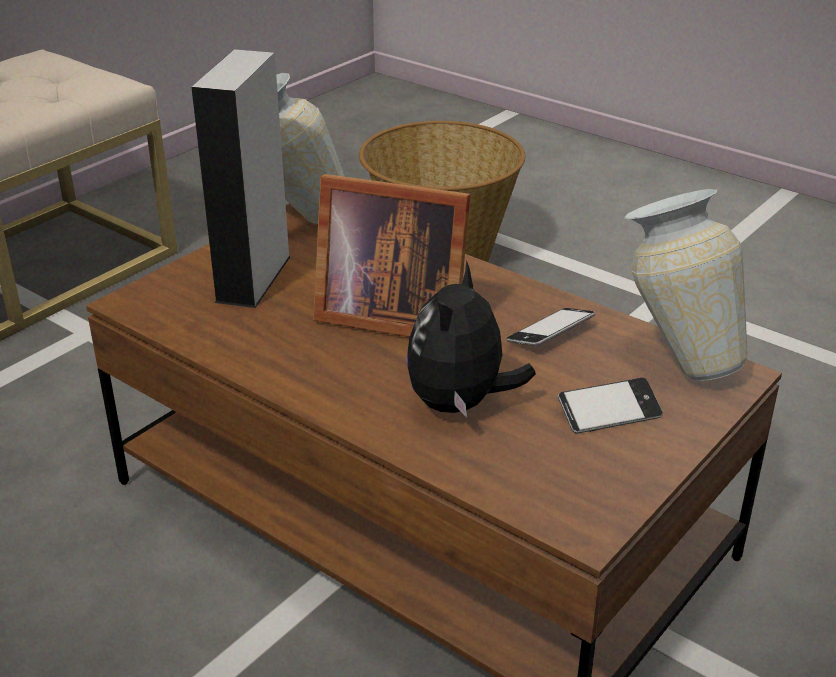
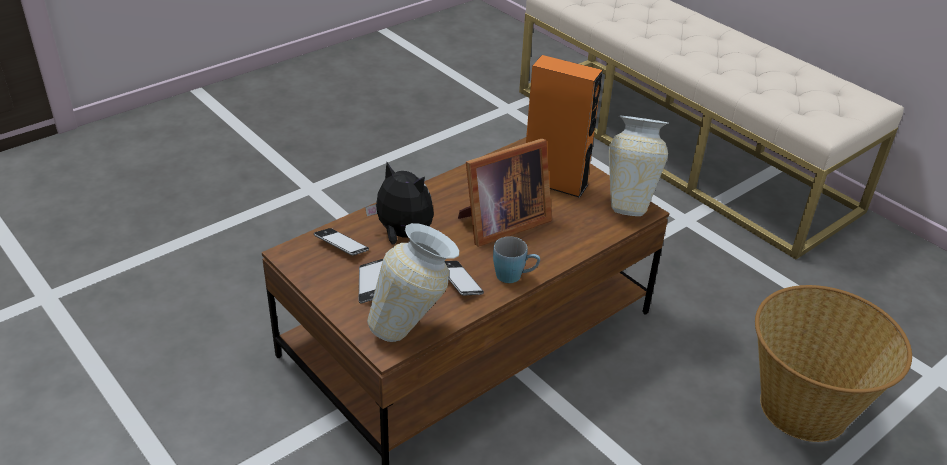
camera: 100 degrees right, 5 degrees up
(254, 278) = (554, 182): grey speaker -> orange speaker
(388, 314) = (500, 224): picture frame -> picture frame turned 150 degrees counterclockwise
(510, 291) = (515, 276): none -> blue mug
(526, 467) = (341, 245): none -> phone

